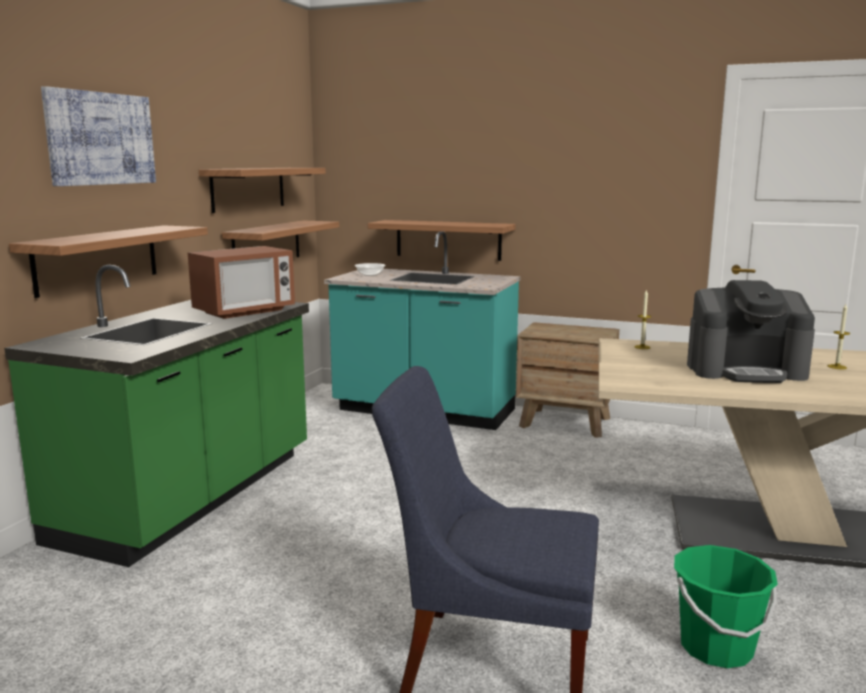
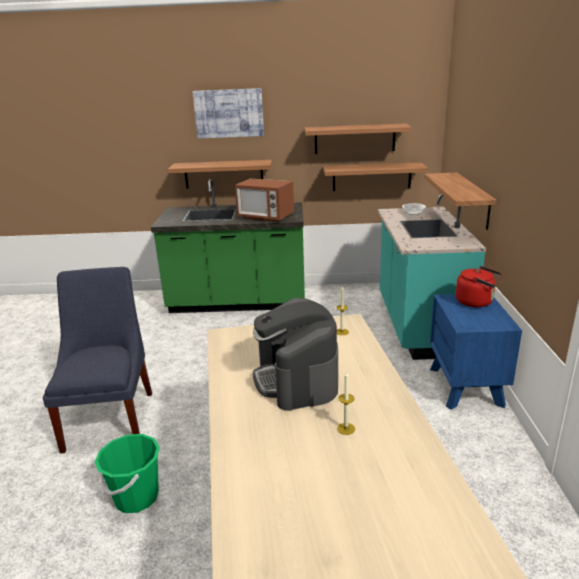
camera: 70 degrees right, 10 degrees up
(551, 328) = (476, 302): none -> red kettle
(565, 422) = (466, 386): brown nightstand -> blue nightstand

